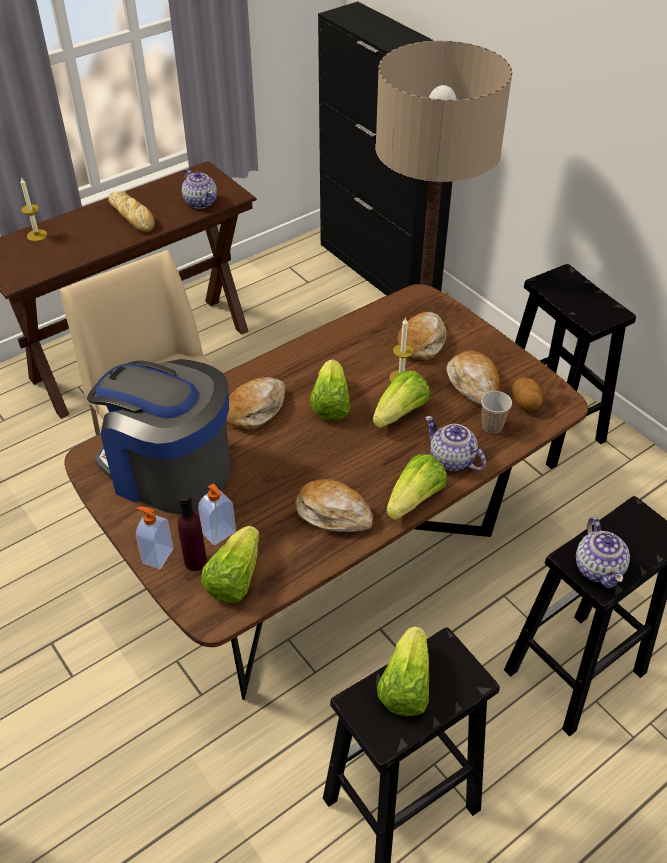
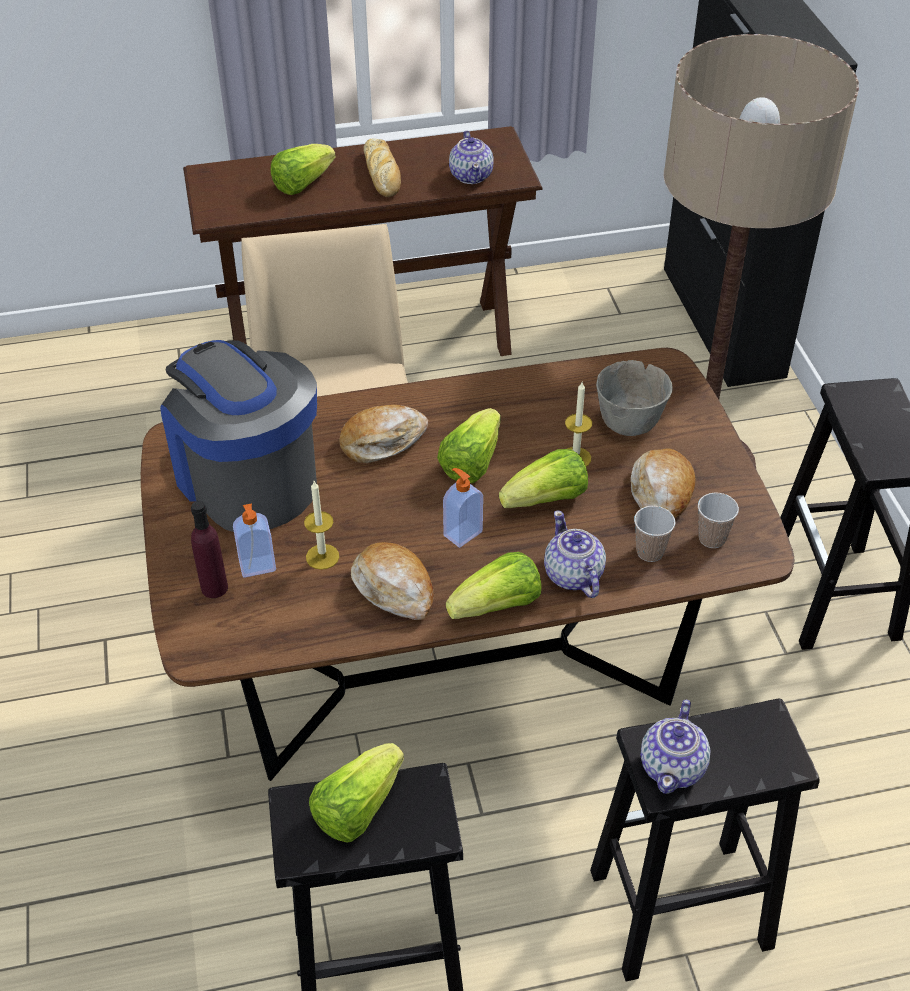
camera: 25 degrees right, 0 degrees up
(37, 235) = (265, 169): candle -> candle (322, 556)
(157, 556) = (179, 567): soap dispenser -> soap dispenser (462, 533)
(234, 578) = (243, 620): lettuce -> lettuce (302, 183)
(422, 342) = (629, 423): bread -> grey bowl
(525, 403) = (712, 538): potato -> cup

